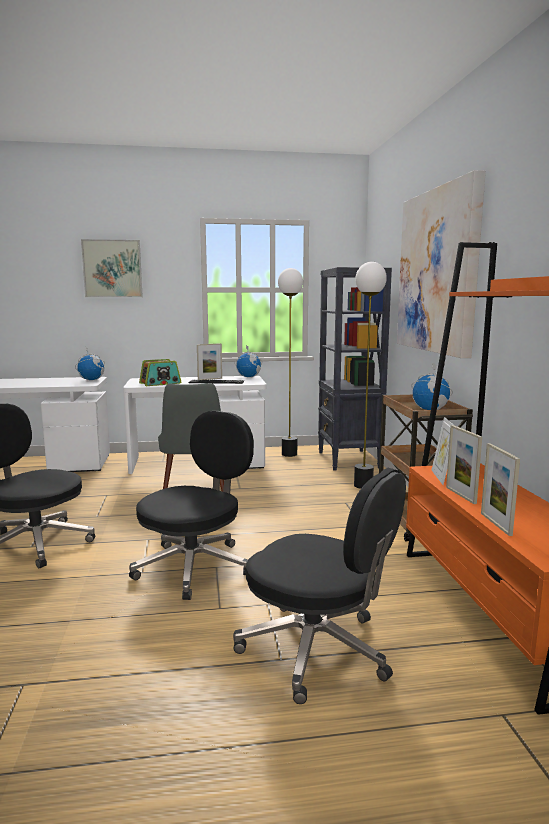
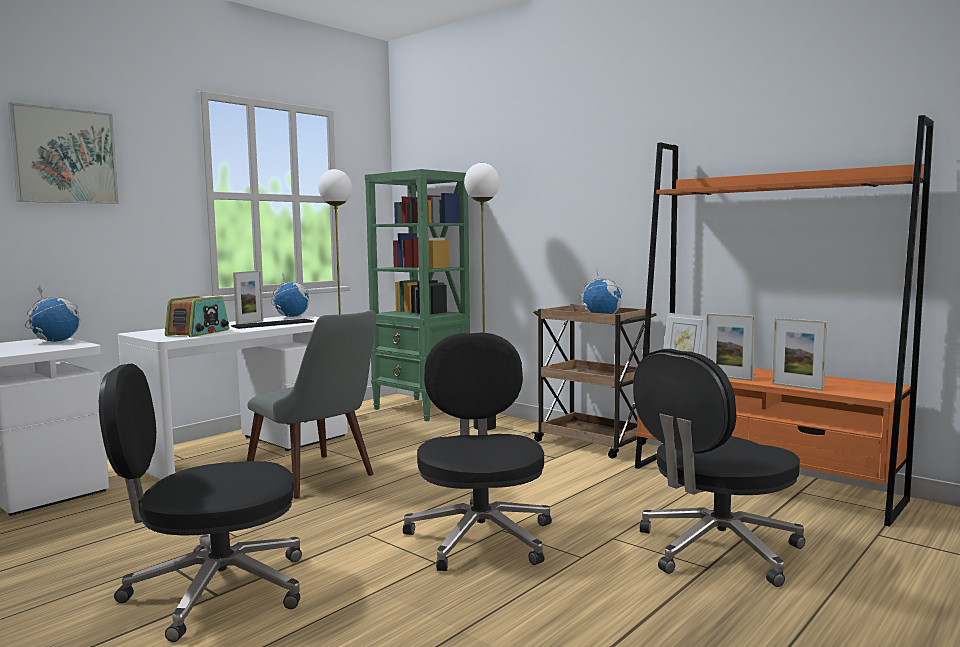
camera: 40 degrees left, 5 degrees down
(317, 650) = (716, 550): black office chair -> black office chair turned 150 degrees clockwise
(348, 460) = (422, 409): black bookcase -> green bookcase
(438, 271) = (564, 175): picture -> none

